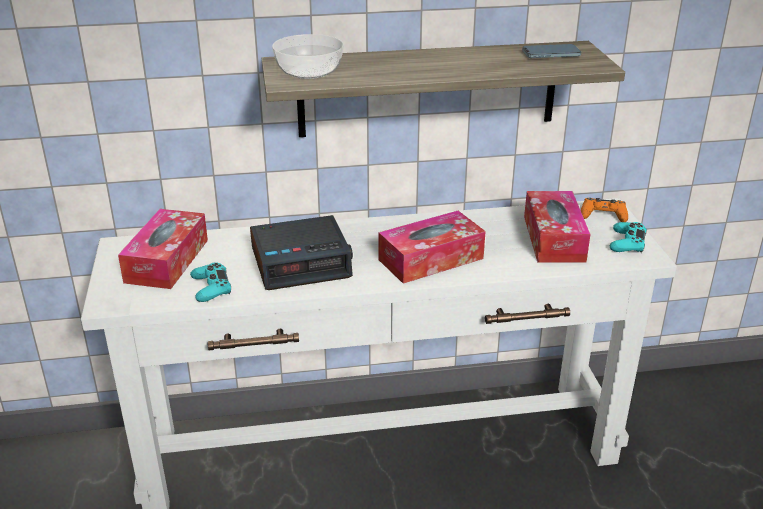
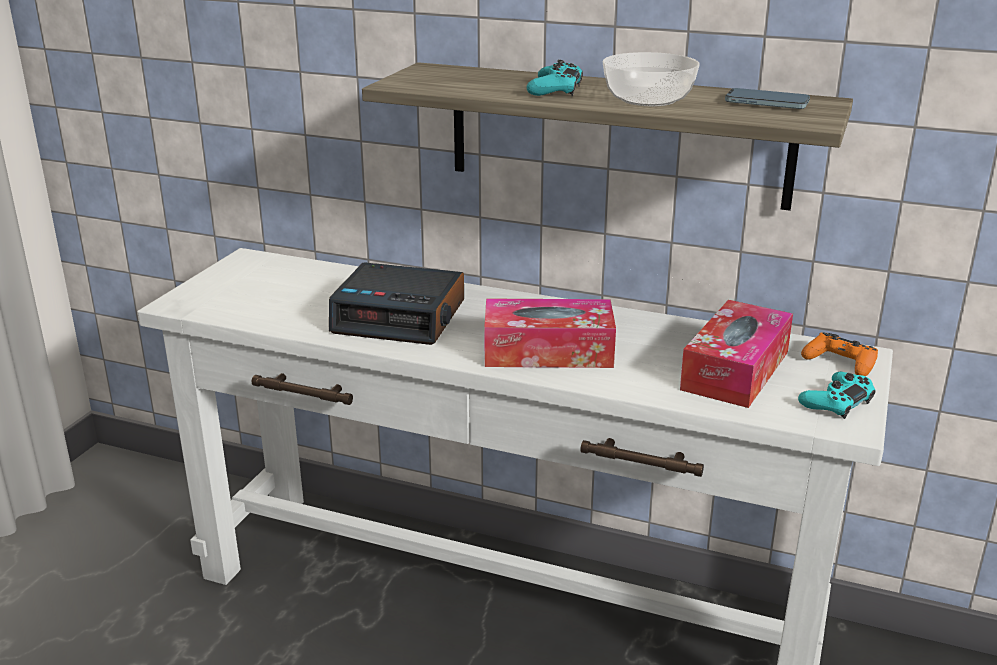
camera: 30 degrees right, 5 degrees down
(167, 261) = (272, 282): tissue box -> none
(211, 288) = (282, 316): turquoise game controller -> turquoise game controller (555, 90)
(309, 71) = (440, 79): bowl -> bowl (649, 99)

